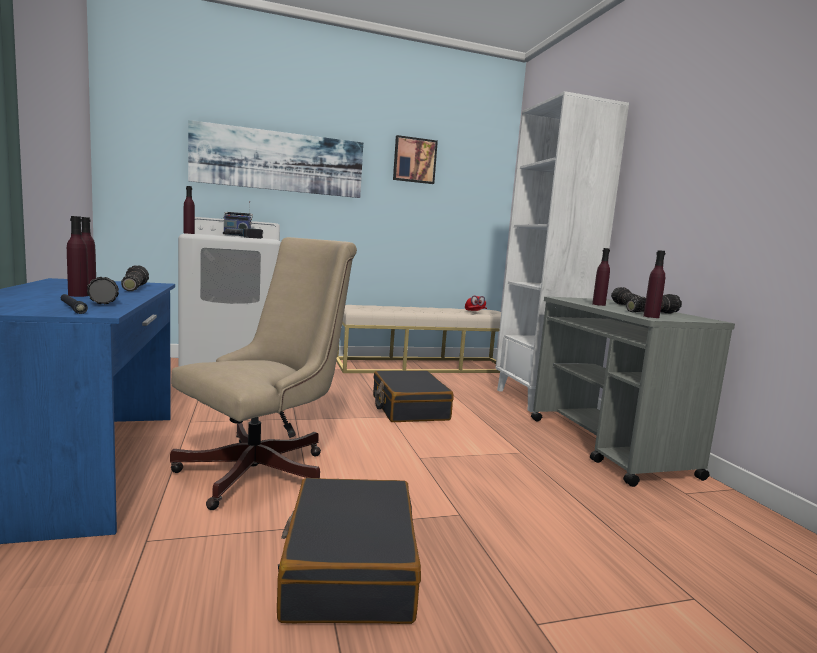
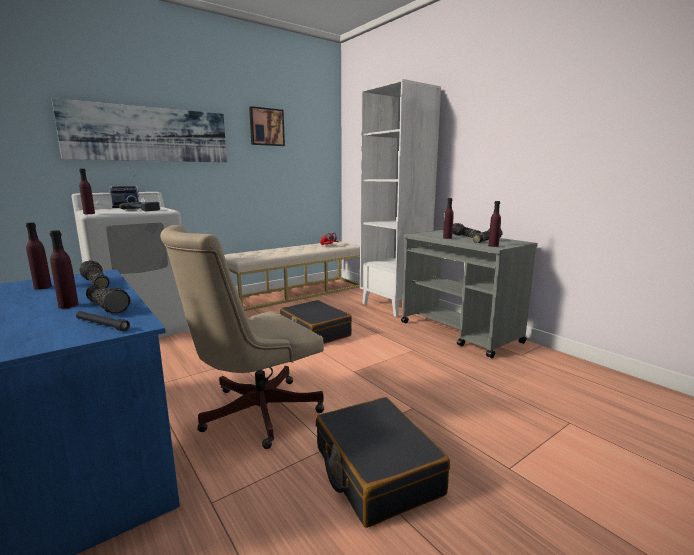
camera: 20 degrees left, 5 degrees up
(265, 470) = (252, 413): beige office chair -> beige office chair turned 150 degrees counterclockwise

